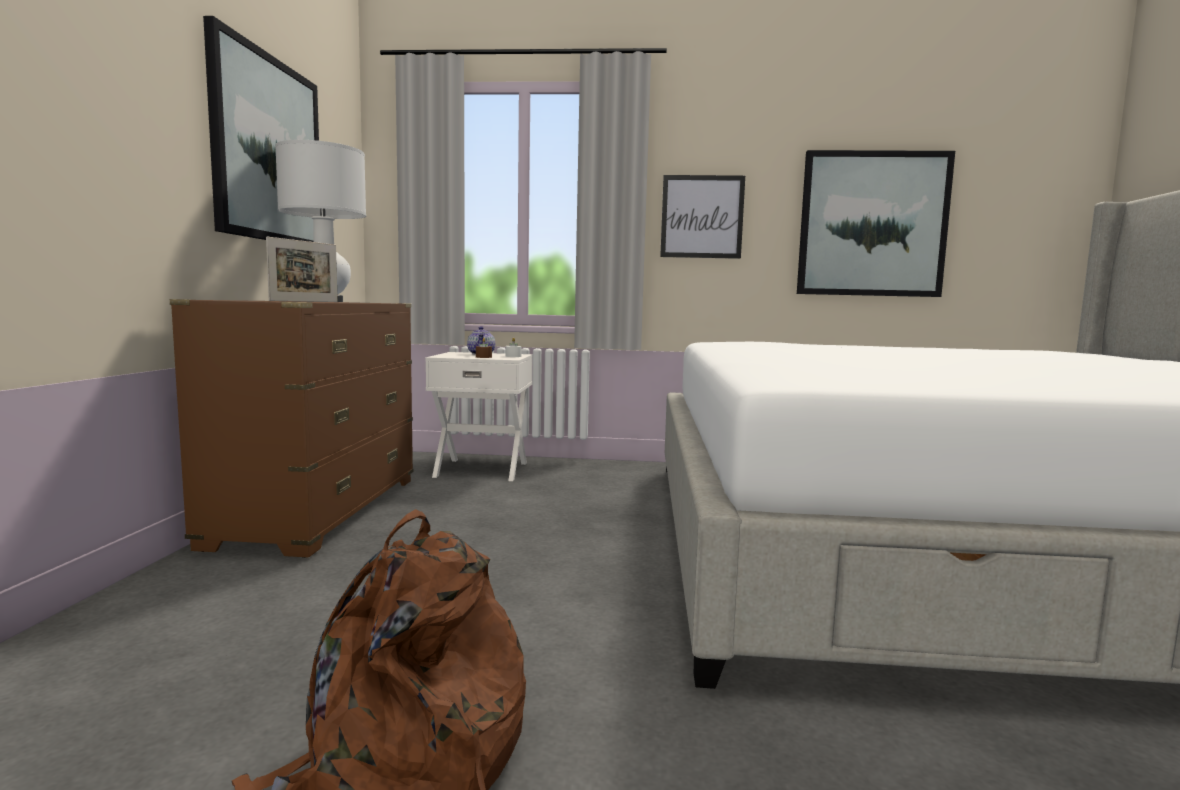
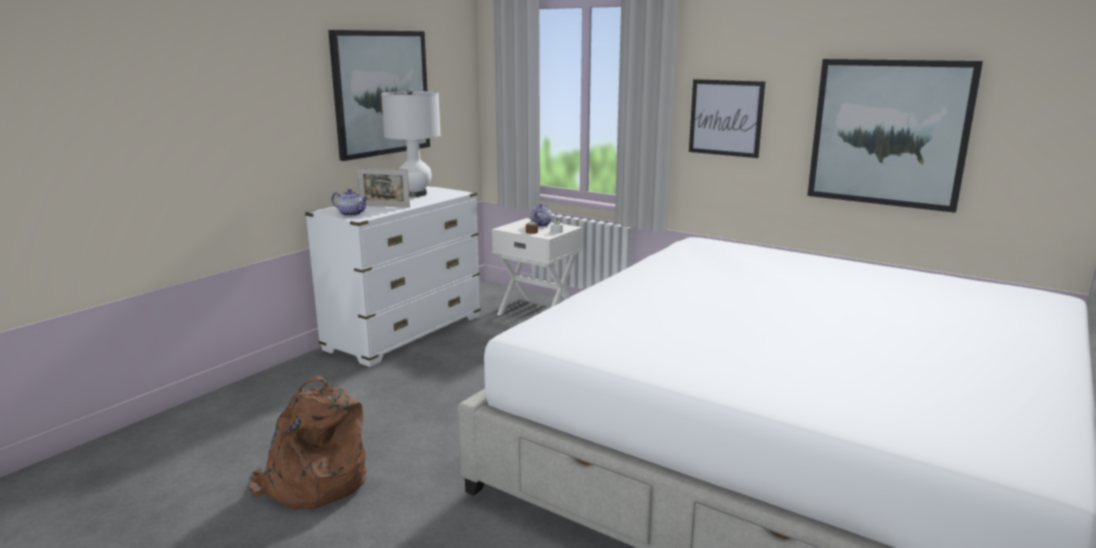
camera: 30 degrees right, 10 degrees up
(266, 301) = (352, 214): none -> teapot
(305, 301) = (384, 206): picture frame -> picture frame turned 45 degrees clockwise
(319, 512) = (405, 333): brown dresser -> white dresser

